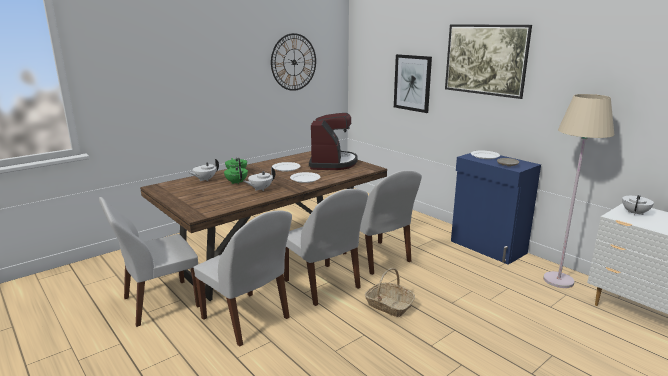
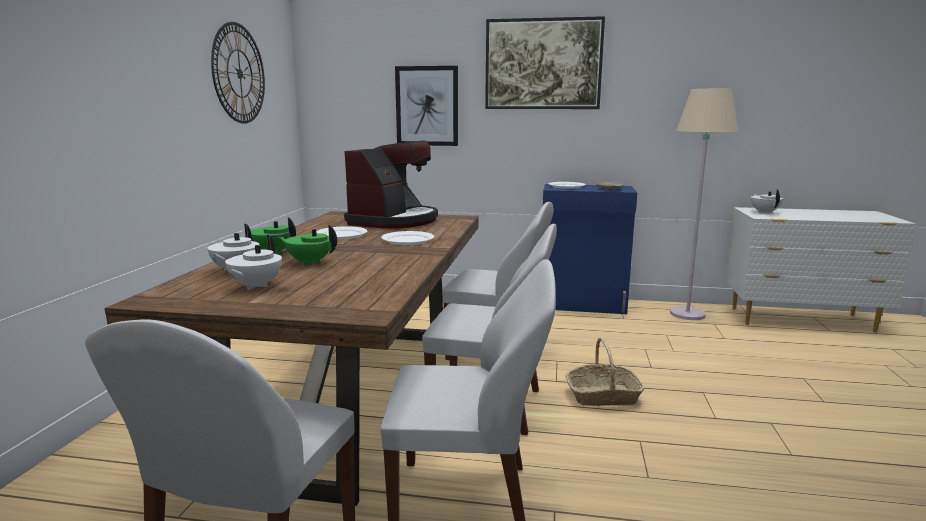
camera: 40 degrees left, 5 degrees down
(260, 189) = (376, 261): white teapot -> white teapot (255, 286)
(332, 163) = (394, 221): coffee machine -> coffee machine turned 60 degrees clockwise

